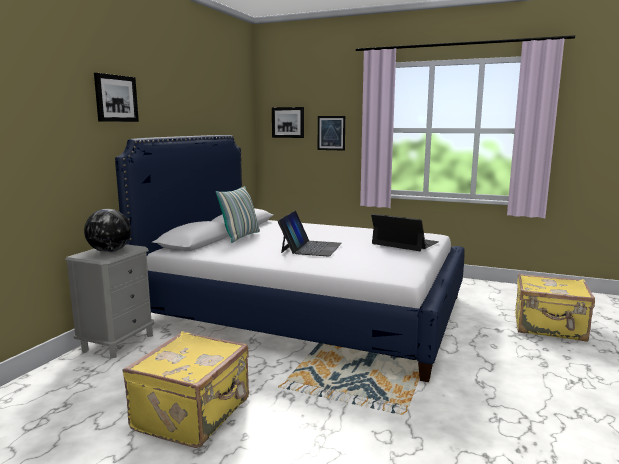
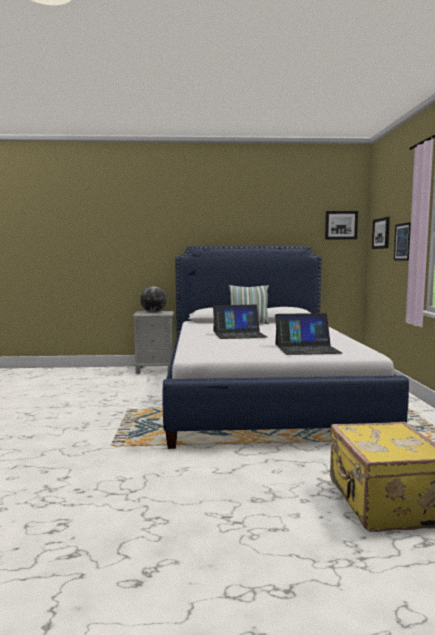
camera: 65 degrees right, 5 degrees down
(116, 98) = (188, 221): picture -> picture (341, 225)
(194, 414) = (86, 399): yellow suitcase -> none
(404, 243) = (307, 348): laptop -> laptop turned 75 degrees clockwise

